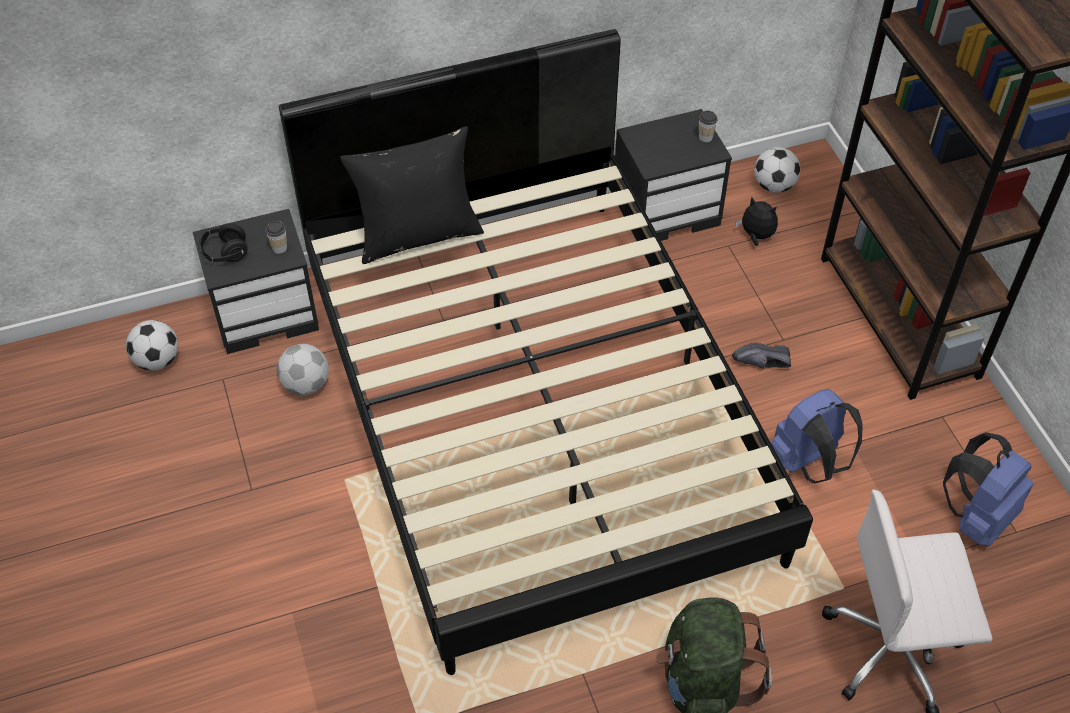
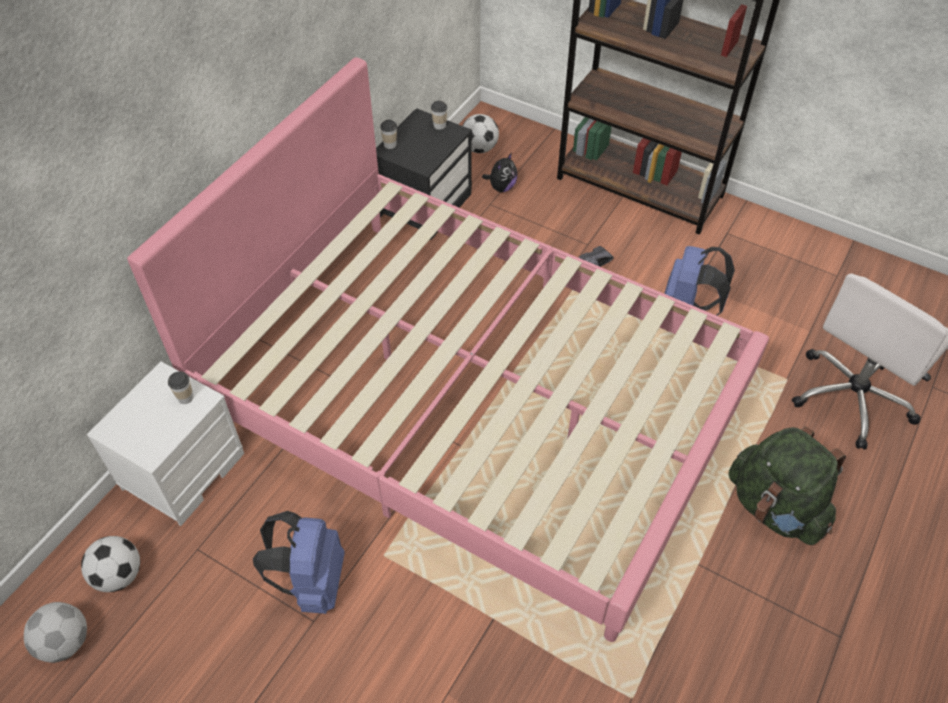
camera: 40 degrees left, 0 degrees up
(225, 253) = (138, 432): black headphones -> none
(266, 312) = (183, 469): black nightstand -> white nightstand
(306, 384) = (276, 503): football -> football (65, 641)
(418, 234) = (288, 317): black pillow -> none
(535, 408) = (473, 399): black bed -> pink bed
(642, 130) = (390, 144): none -> cup
(756, 236) = (501, 187): plush toy -> plush toy turned 135 degrees clockwise
(977, 516) = (808, 281): blue backpack -> blue backpack (312, 582)

